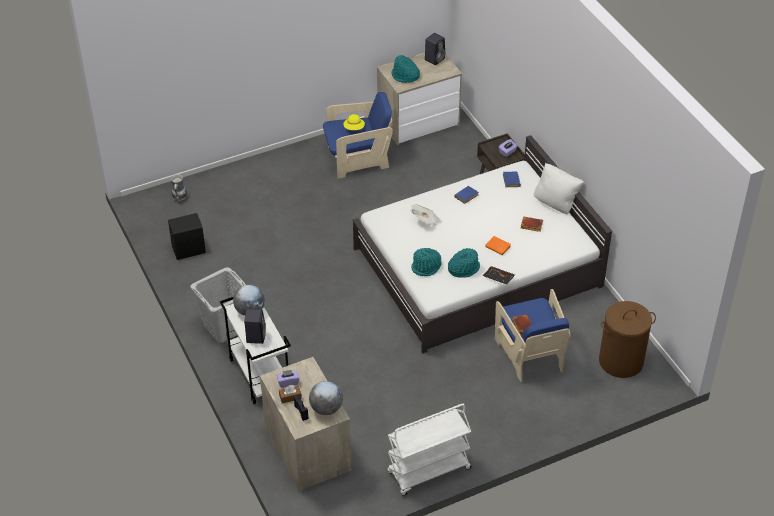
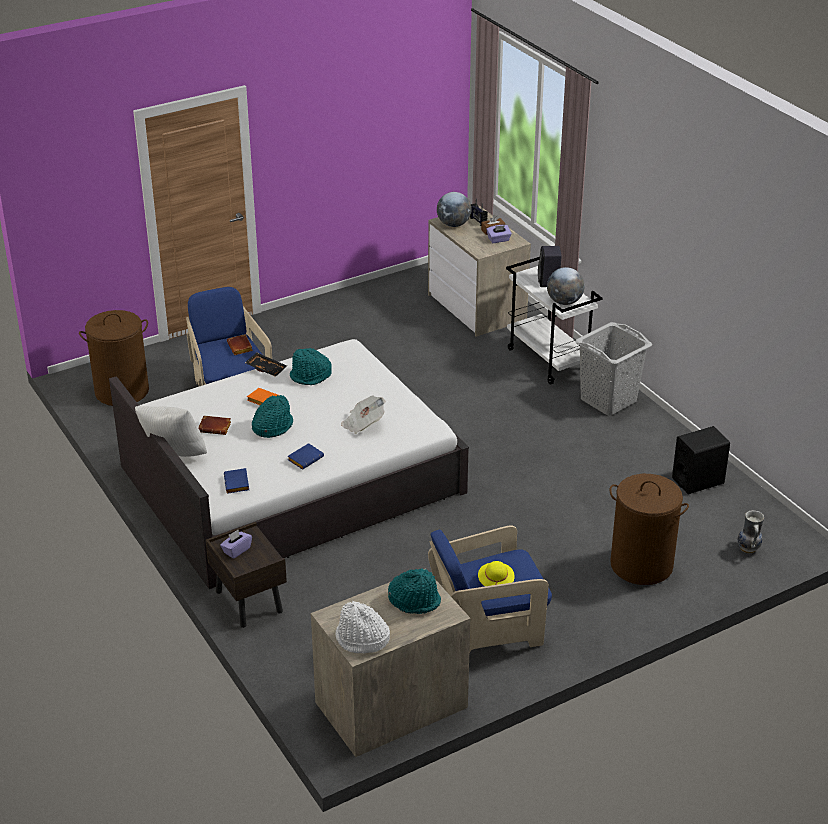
camera: 175 degrees right, 10 degrees down
(253, 191) = (641, 565): none -> brown laundry basket
(426, 267) = (359, 375): turquoise hat -> turquoise hat (272, 427)
(428, 471) = (348, 297): white cart -> none
(435, 59) = (362, 639): black speaker -> white hat

